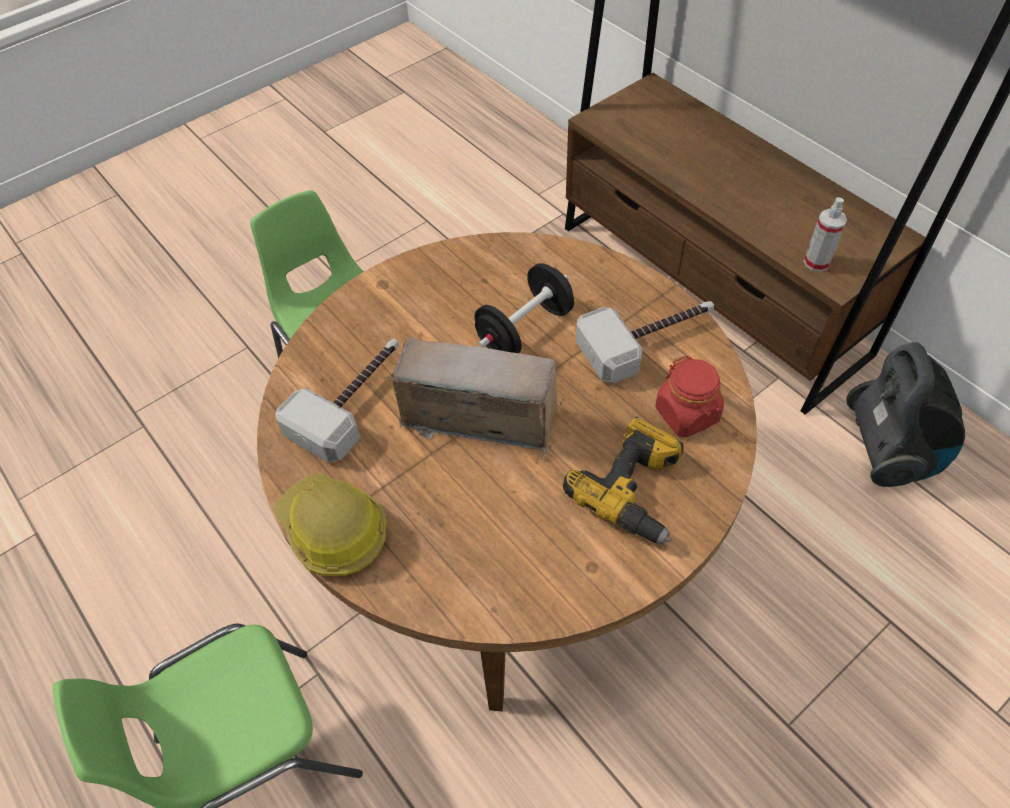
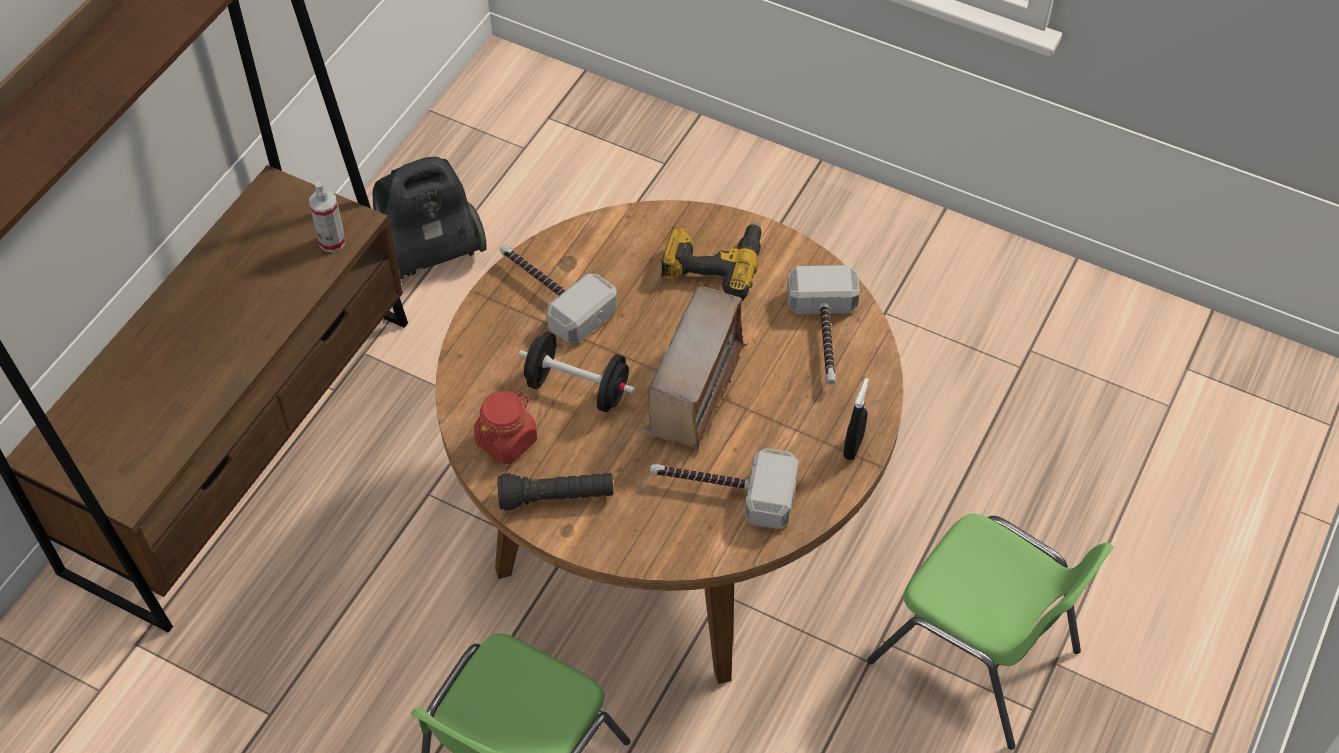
camera: 115 degrees left, 0 degrees up
(333, 531) = (853, 446): hard hat -> black spray bottle
(417, 285) = (556, 497): none -> black flashlight
(478, 419) = (696, 388): radio -> radio turned 150 degrees counterclockwise
(486, 563) = (825, 336): none -> hammer
(687, 414) = (622, 249): red jar -> red jar (507, 440)

